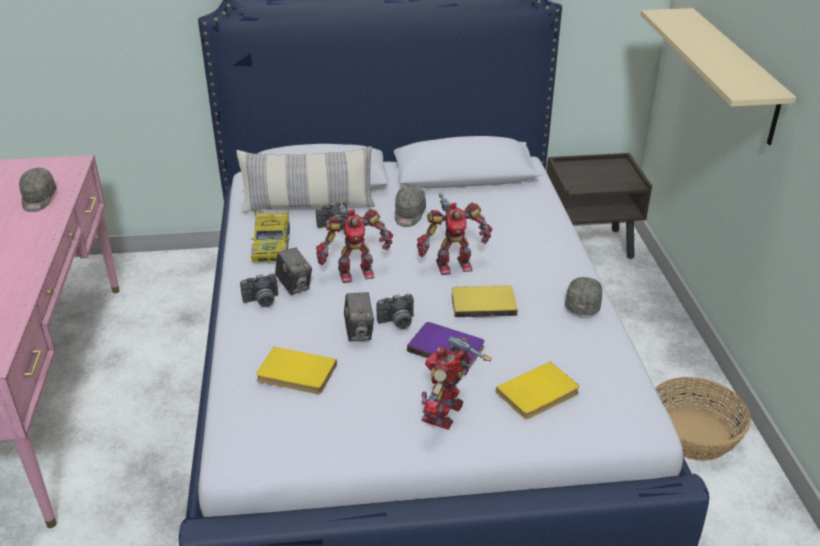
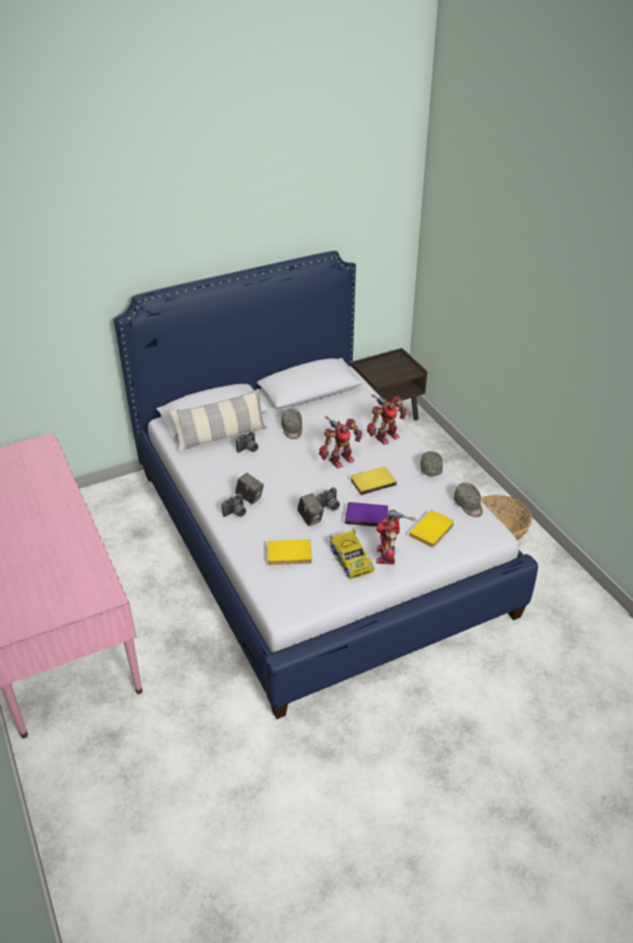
camera: 20 degrees left, 5 degrees up
(38, 199) = (43, 477): grey cap -> grey cap (468, 505)
(272, 245) = (215, 472): toy car -> toy car (351, 559)
(355, 272) = (282, 479): toy robot -> toy robot (385, 436)
(733, 74) = (480, 302): beige shelf -> none

